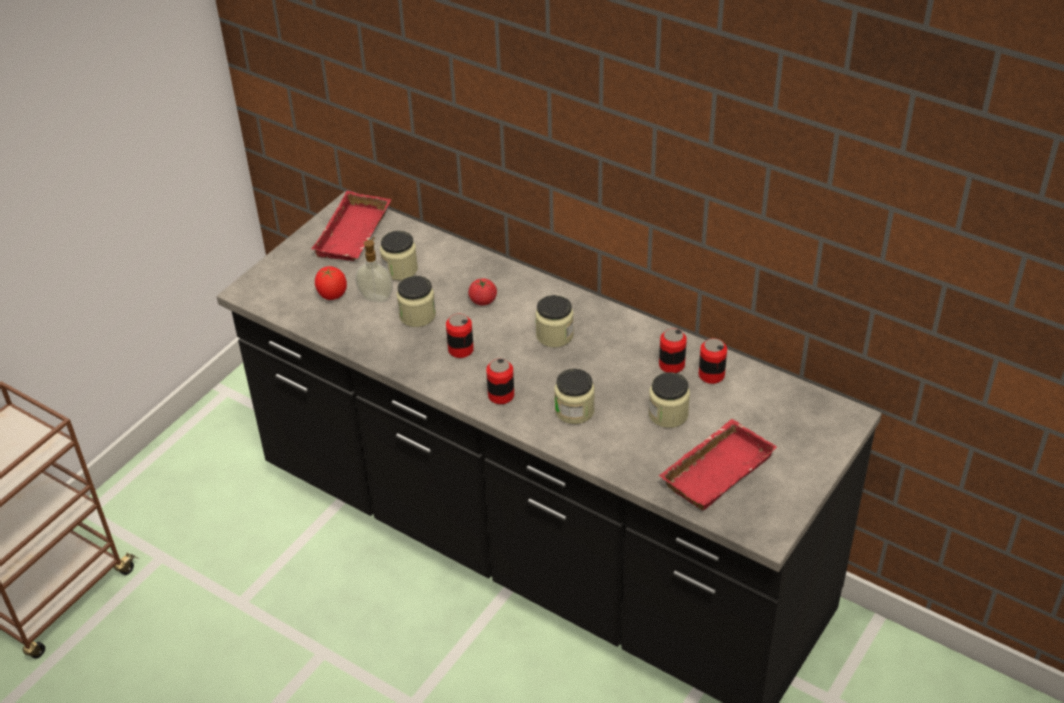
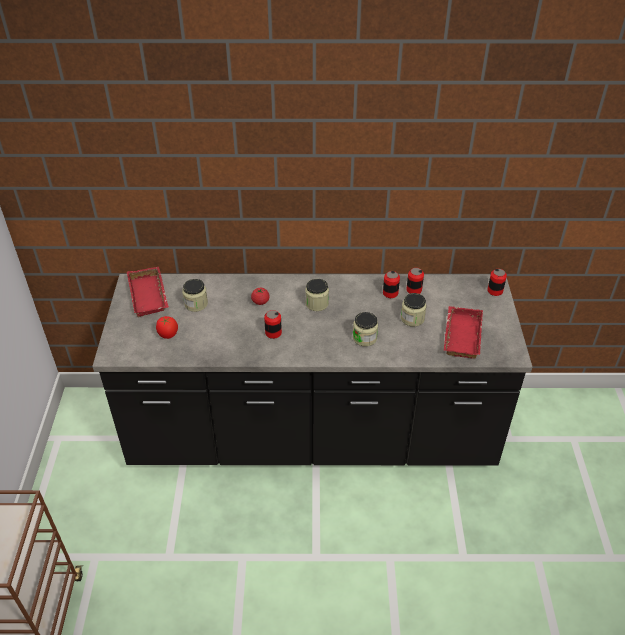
camera: 35 degrees left, 0 degrees up
(376, 297) = (196, 325): soap dispenser -> none
(417, 315) = (230, 325): jar -> none
(501, 395) = (319, 347): can -> can (495, 291)

